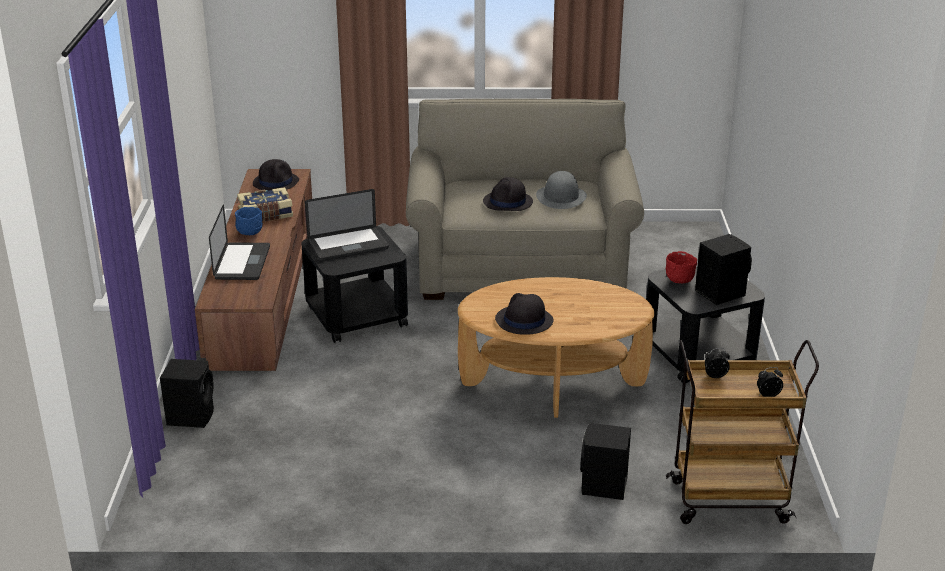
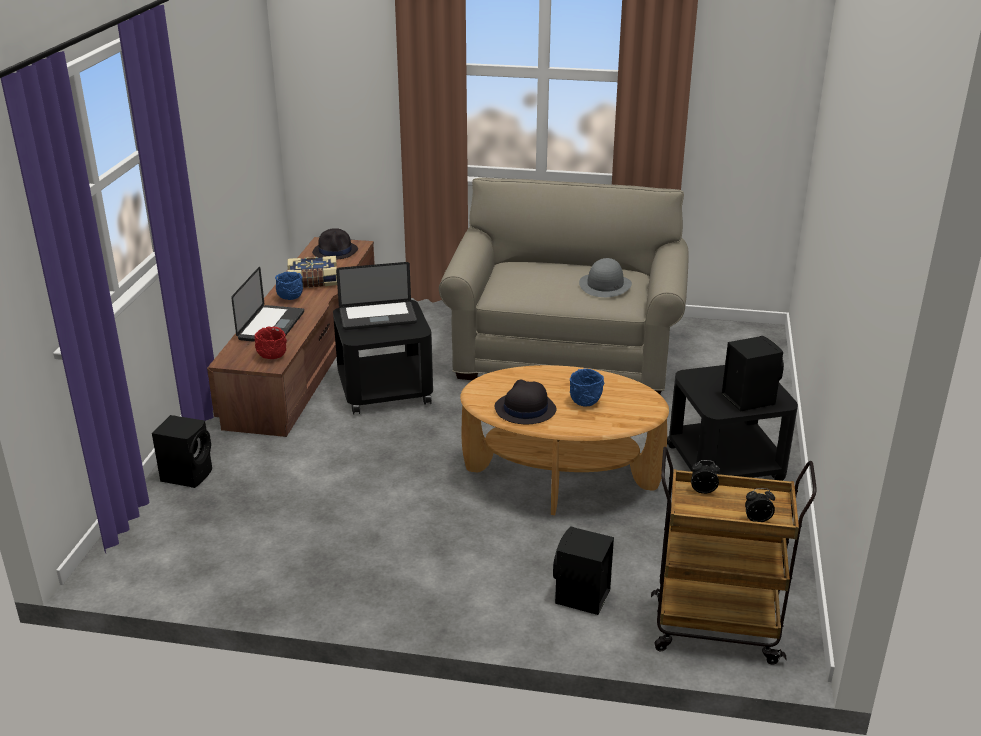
camera: 10 degrees right, 0 degrees up
(508, 202) = (548, 286): black hat -> none
(577, 309) = (586, 402): none -> blue bowl
(679, 281) = (707, 382): red bowl -> red bowl (272, 356)

